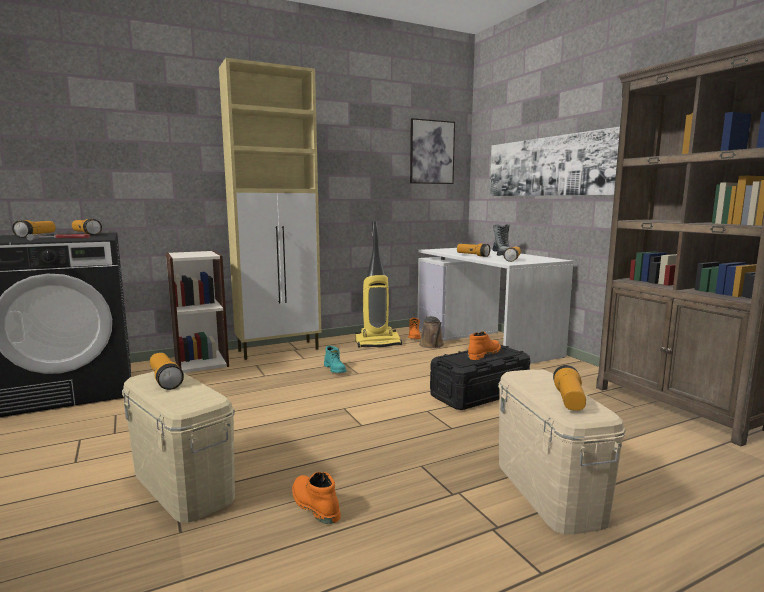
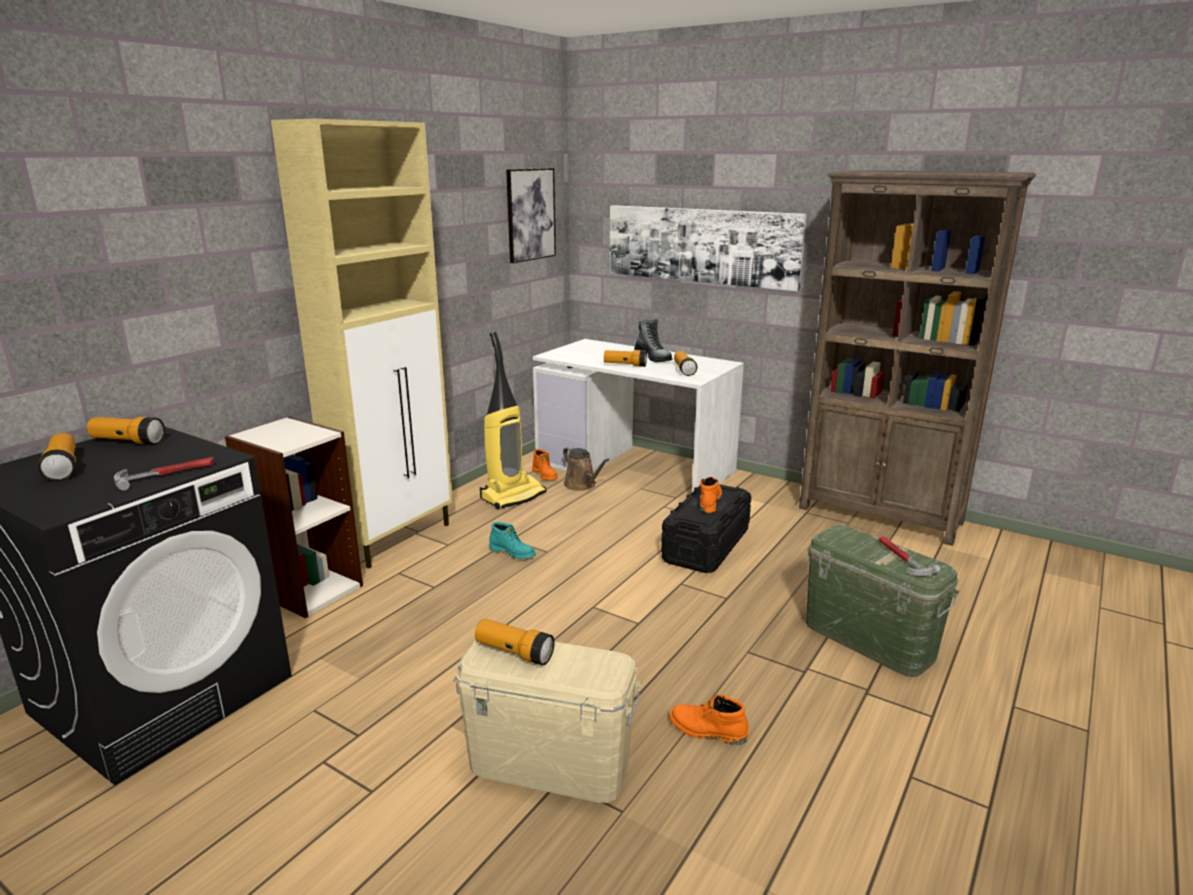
camera: 30 degrees left, 10 degrees up
(549, 491) = (869, 639): beige storage box -> green storage box
(569, 400) = (902, 559): flashlight -> hammer

